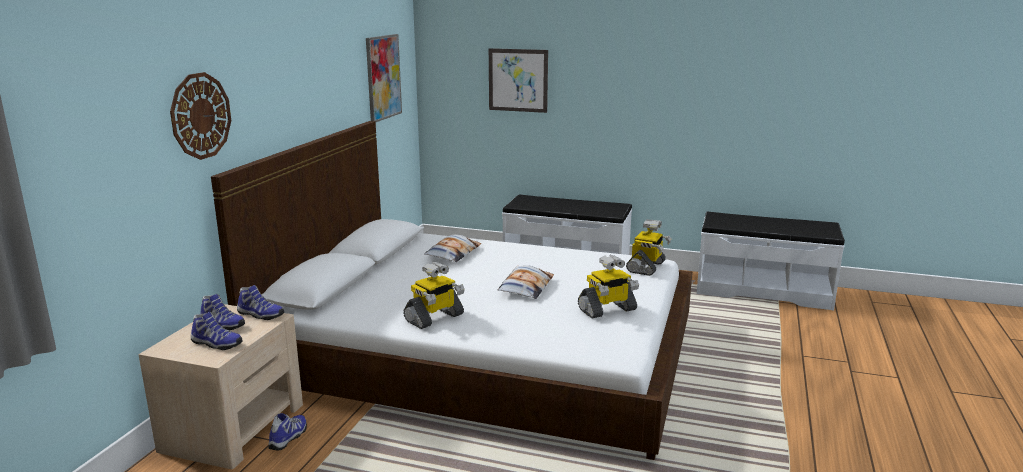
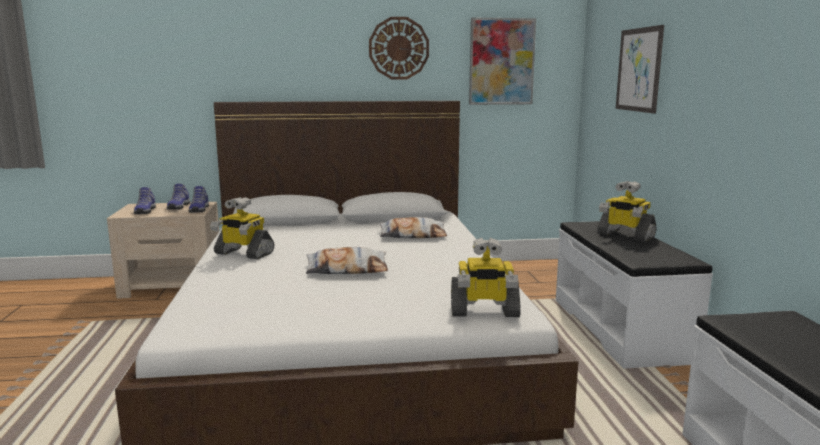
camera: 65 degrees right, 5 degrees down
(200, 116) = (215, 56): wall clock -> wall clock (399, 48)
(289, 437) = (160, 302): shoe -> none
(607, 310) = (305, 307): toy robot -> toy robot (624, 236)

